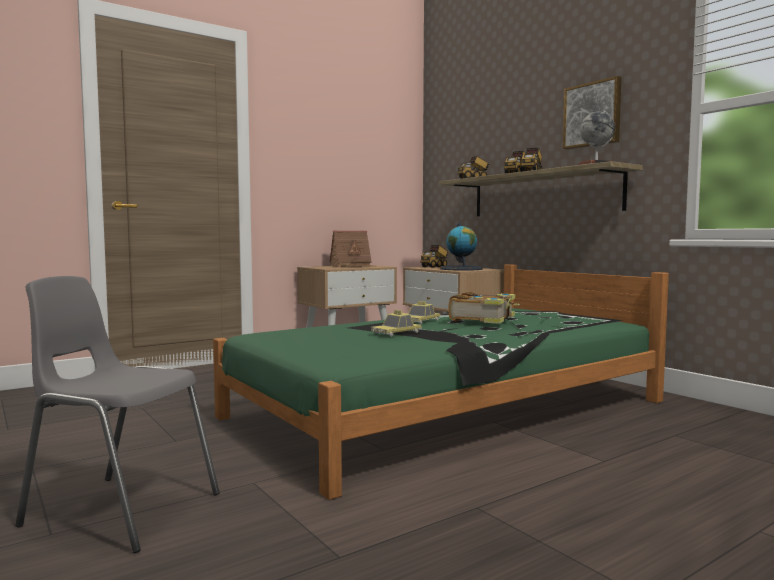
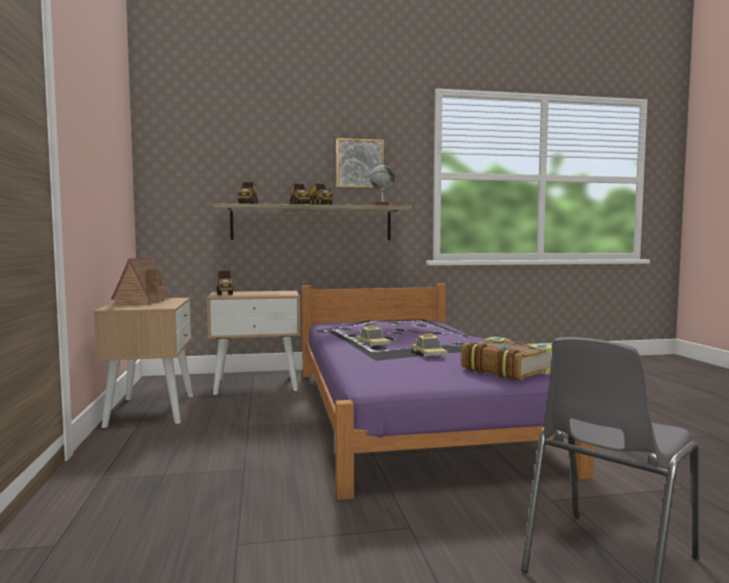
camera: 65 degrees left, 0 degrees up
(449, 409) = (407, 412): green bed -> purple bed
(461, 269) = (272, 293): globe -> none
(484, 319) = (396, 332): book -> book (506, 370)

